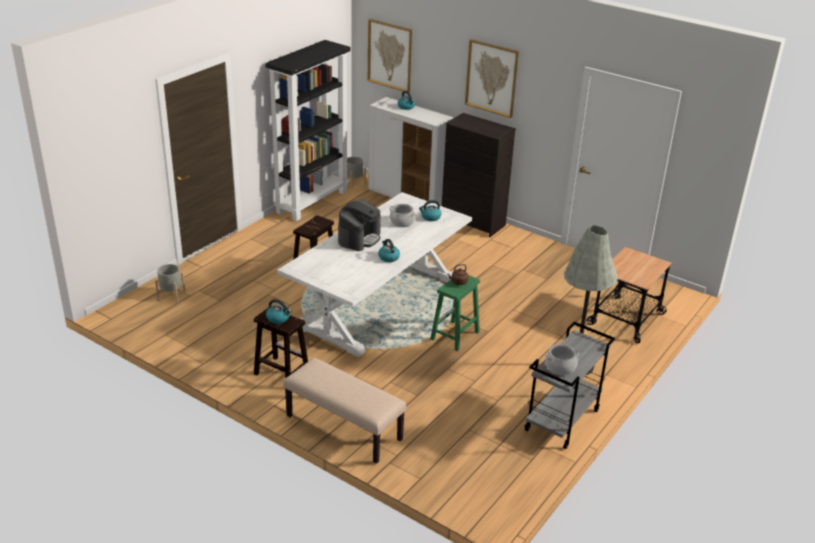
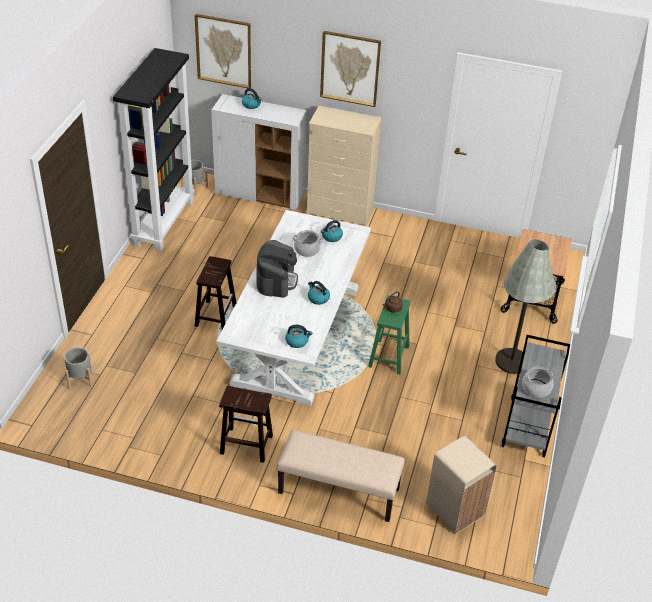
camera: 20 degrees left, 10 degrees up
(278, 318) = (244, 398): kettle -> kettle (297, 341)
(447, 471) = (455, 510): none -> beige trash can
(473, 223) = (340, 214): black dresser -> beige dresser

